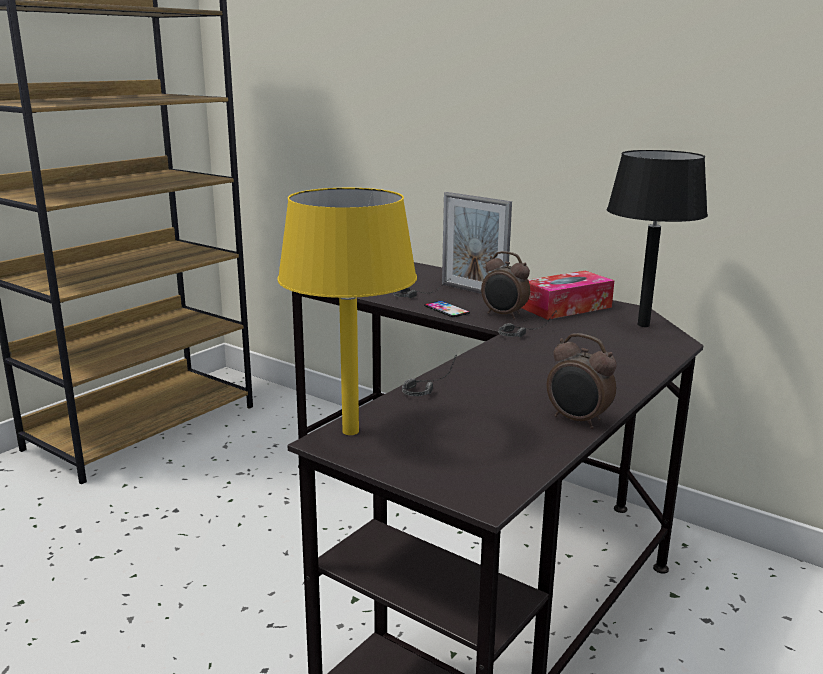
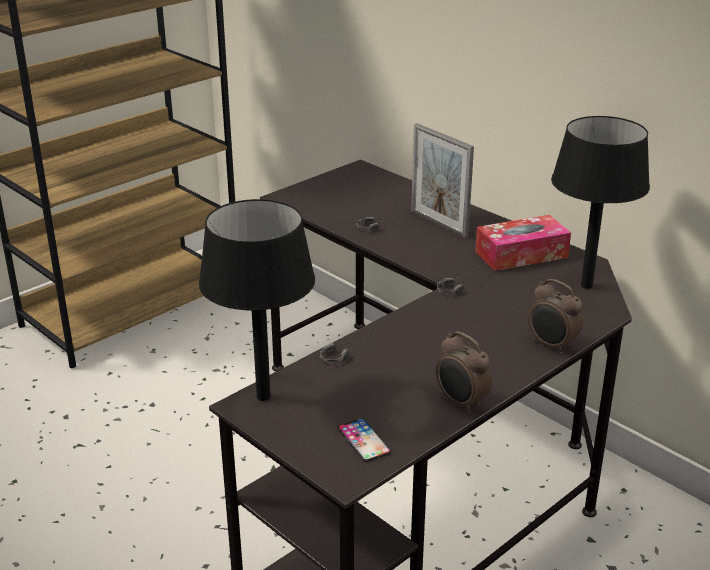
camera: 10 degrees right, 10 degrees up
(350, 431) = (263, 396): yellow table lamp -> black table lamp
(446, 309) = (401, 249): phone -> phone (363, 440)
(504, 315) = (454, 262): alarm clock -> alarm clock (551, 345)

